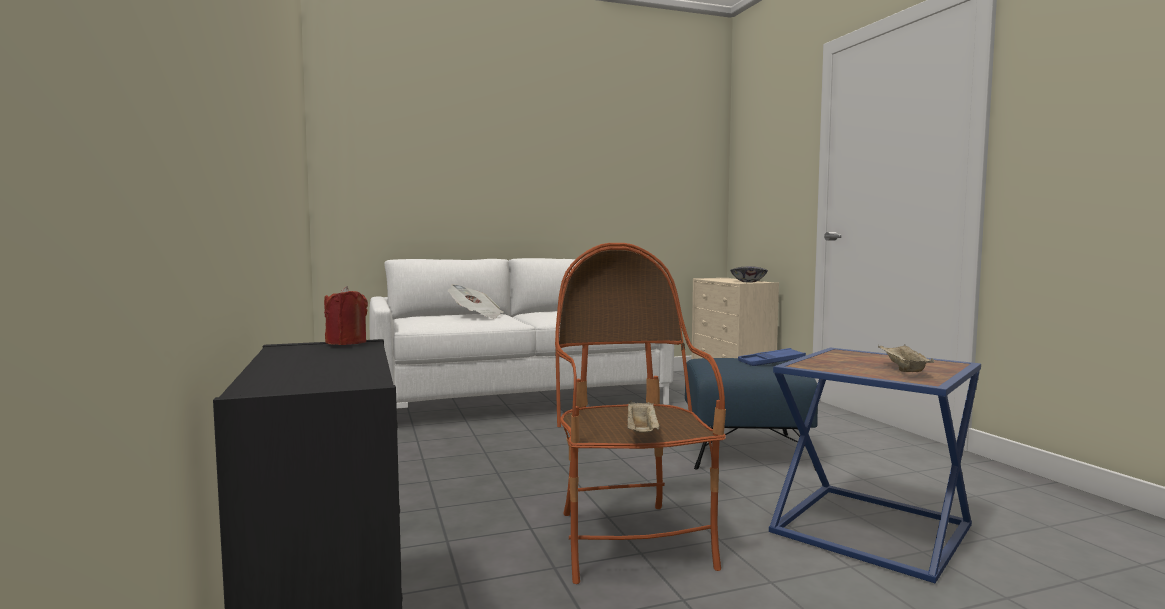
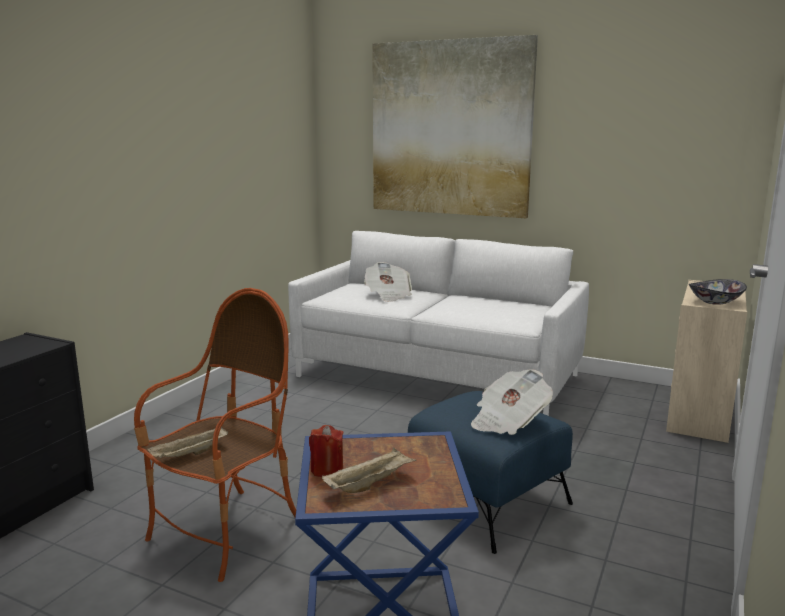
camera: 45 degrees right, 10 degrees up
(346, 342) = (47, 341): red candle -> red candle (327, 469)
(480, 153) = (450, 129): none -> picture
(771, 362) = (508, 421): blue tray -> newspaper

